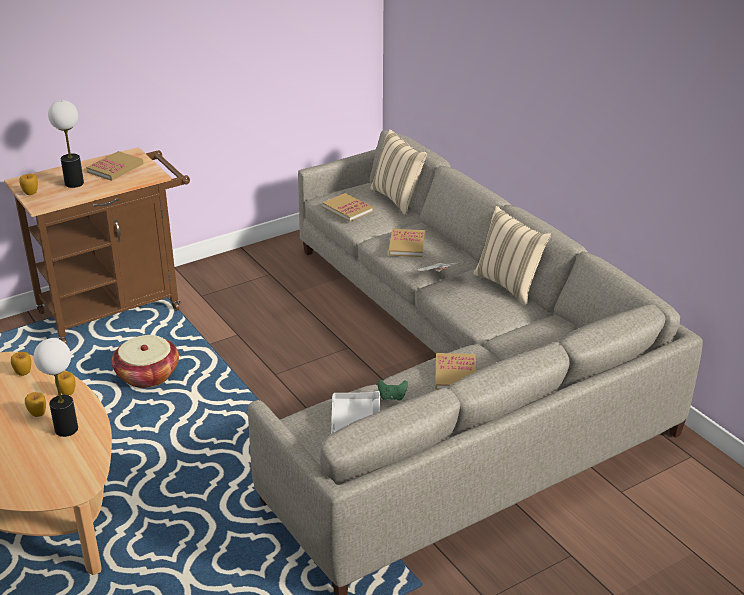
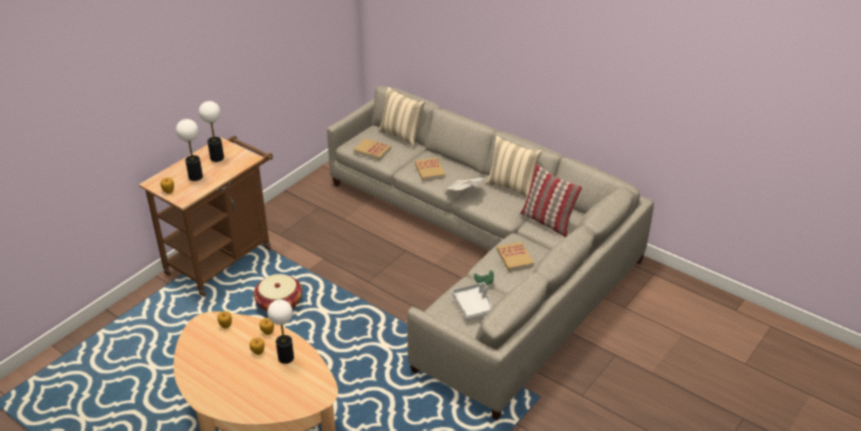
camera: 20 degrees left, 5 degrees up
(115, 168) = (217, 158): book -> table lamp
(533, 338) = (547, 222): none -> pillow

